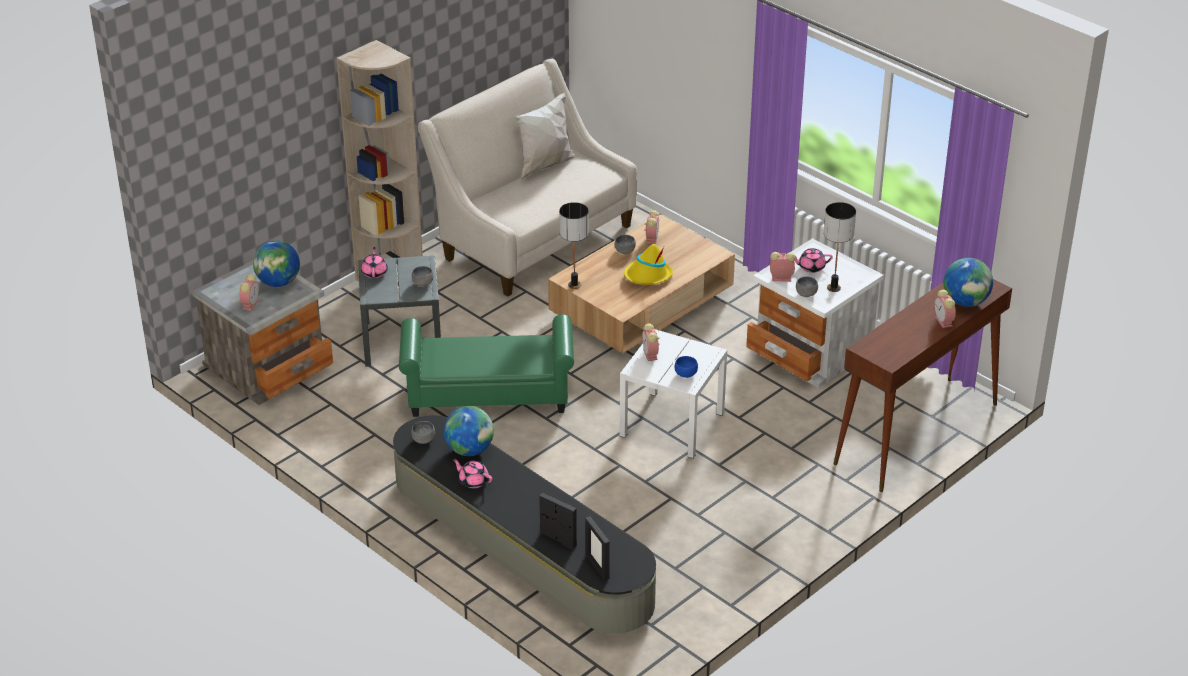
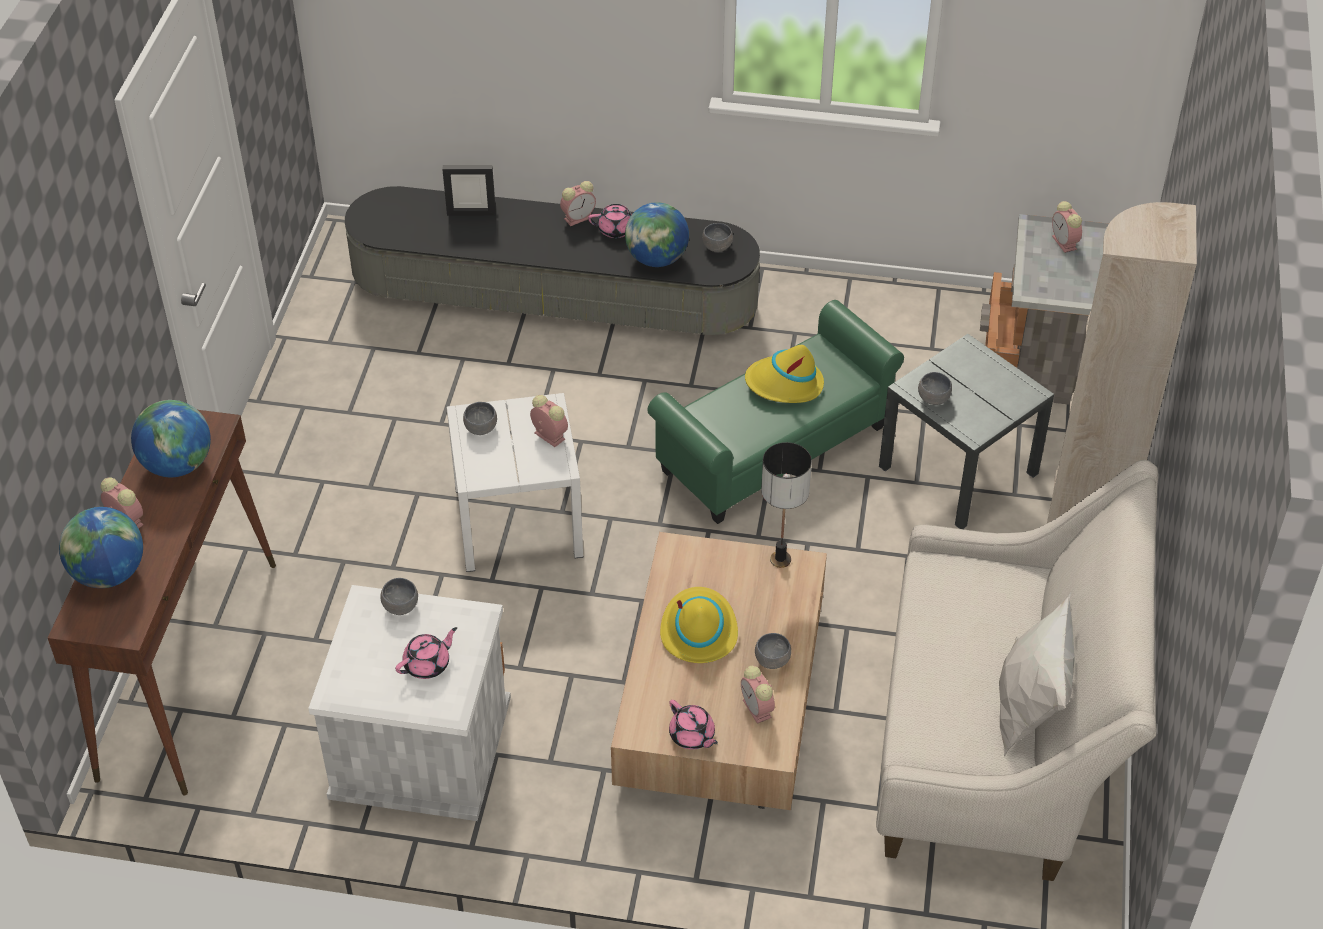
camera: 145 degrees right, 10 degrees up
(278, 282) = (1076, 284): globe -> globe (177, 465)
(374, 272) = (1009, 384): pink teapot -> pink teapot (692, 736)
(474, 359) = (784, 384): none -> yellow hat
(598, 566) = (407, 206): picture frame -> none
(686, 374) = (481, 429): blue bowl -> grey bowl
(780, 278) = (458, 618): alarm clock -> alarm clock (579, 217)
(833, 288) = (367, 639): table lamp -> none

